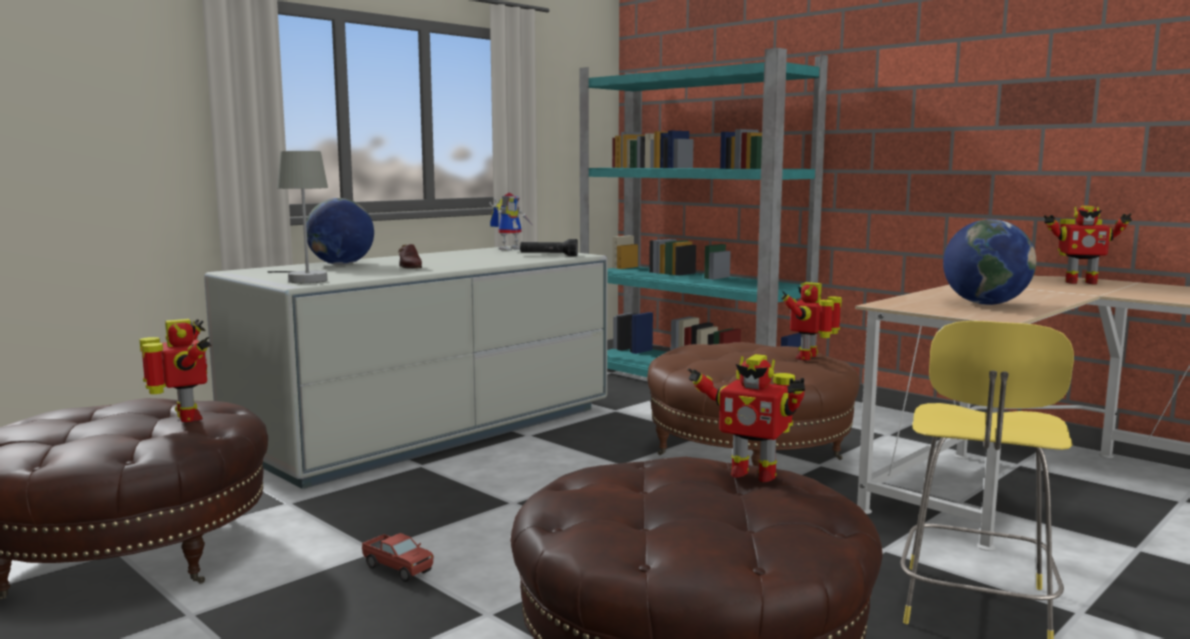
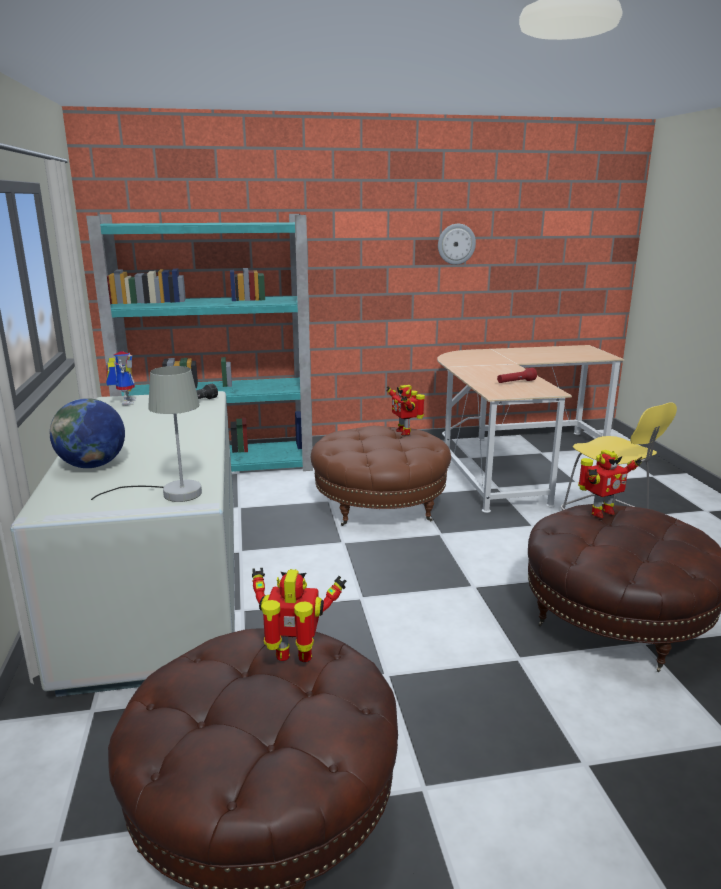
camera: 55 degrees left, 10 degrees up
(397, 569) = (426, 673): toy truck -> none
(410, 267) = (170, 449): brown shoe -> none
(985, 304) = (515, 382): globe -> red flashlight
(1075, 87) = (456, 244): none -> wall clock
(1079, 282) = (478, 354): toy robot -> none

